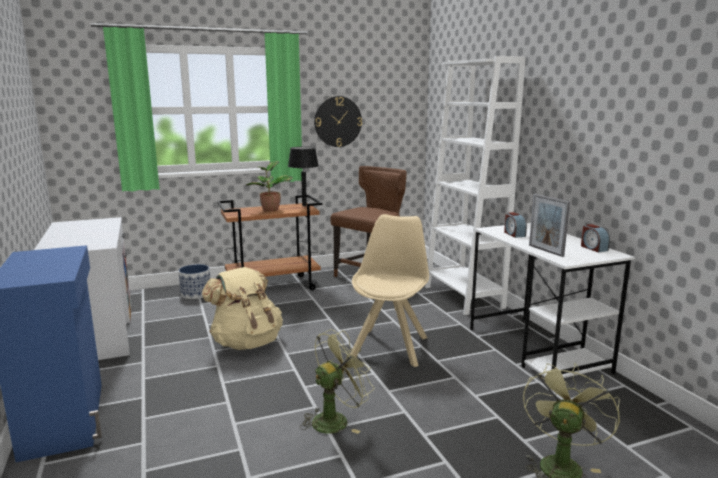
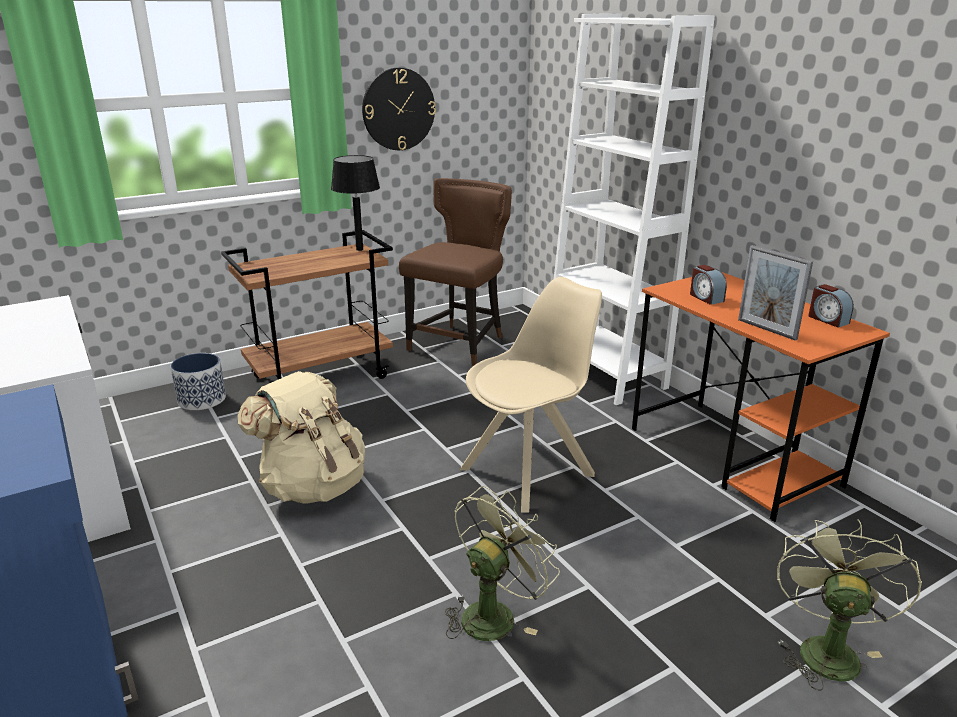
camera: 10 degrees left, 10 degrees up
(270, 210) = (309, 262): potted plant -> none
(390, 346) = (530, 471): beige chair -> beige chair turned 45 degrees clockwise
(537, 350) = (733, 457): white desk -> orange desk

